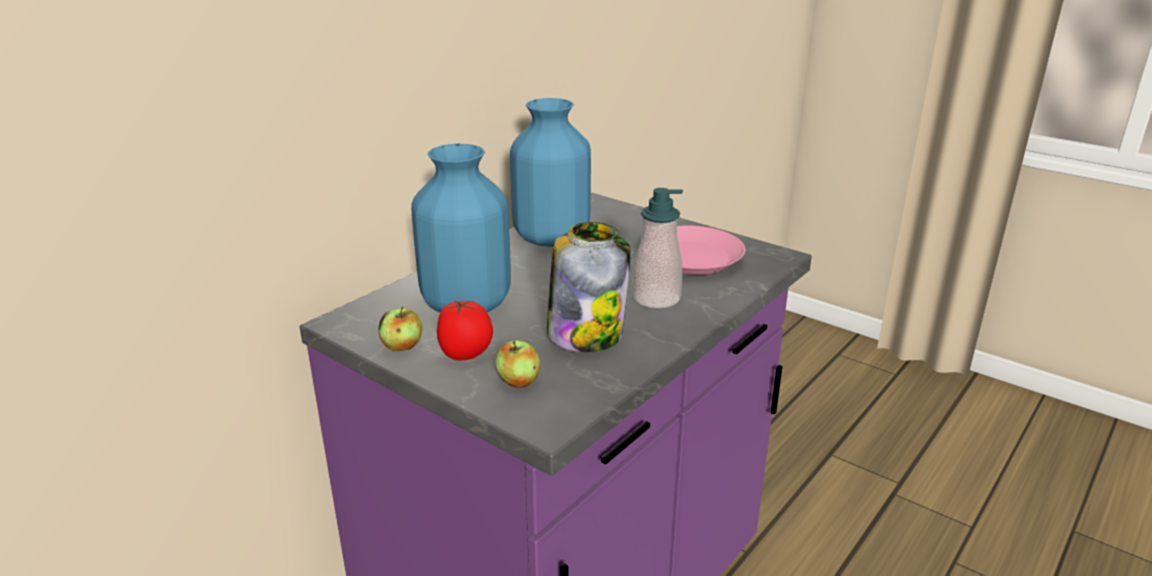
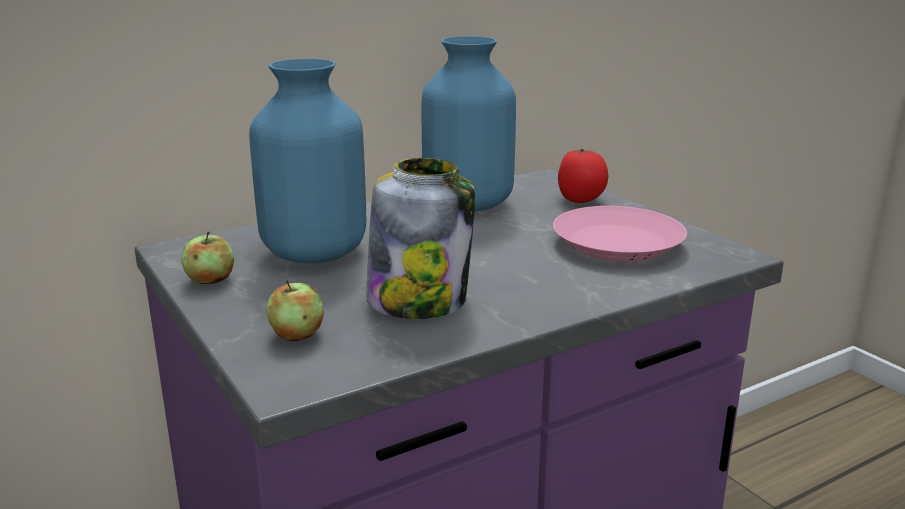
camera: 20 degrees right, 5 degrees down
(466, 354) = (267, 299): tomato -> tomato (581, 200)
(656, 298) = (536, 277): soap dispenser -> none

